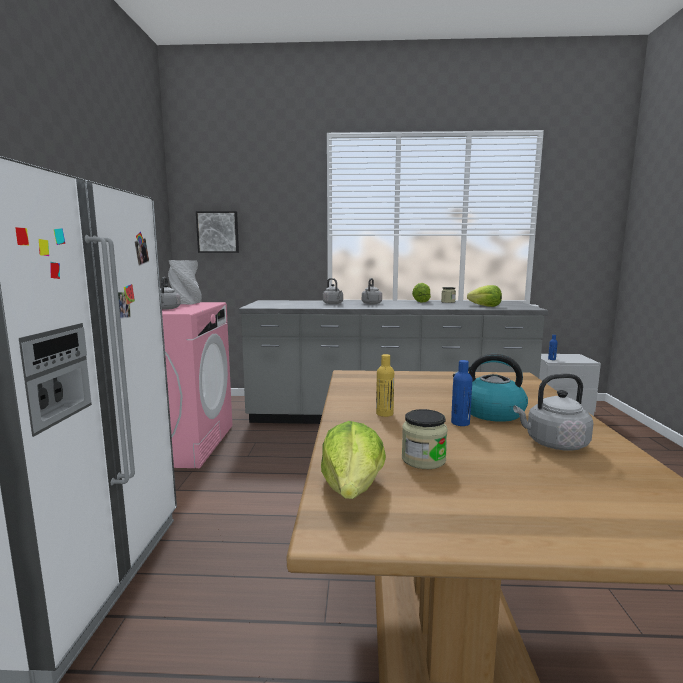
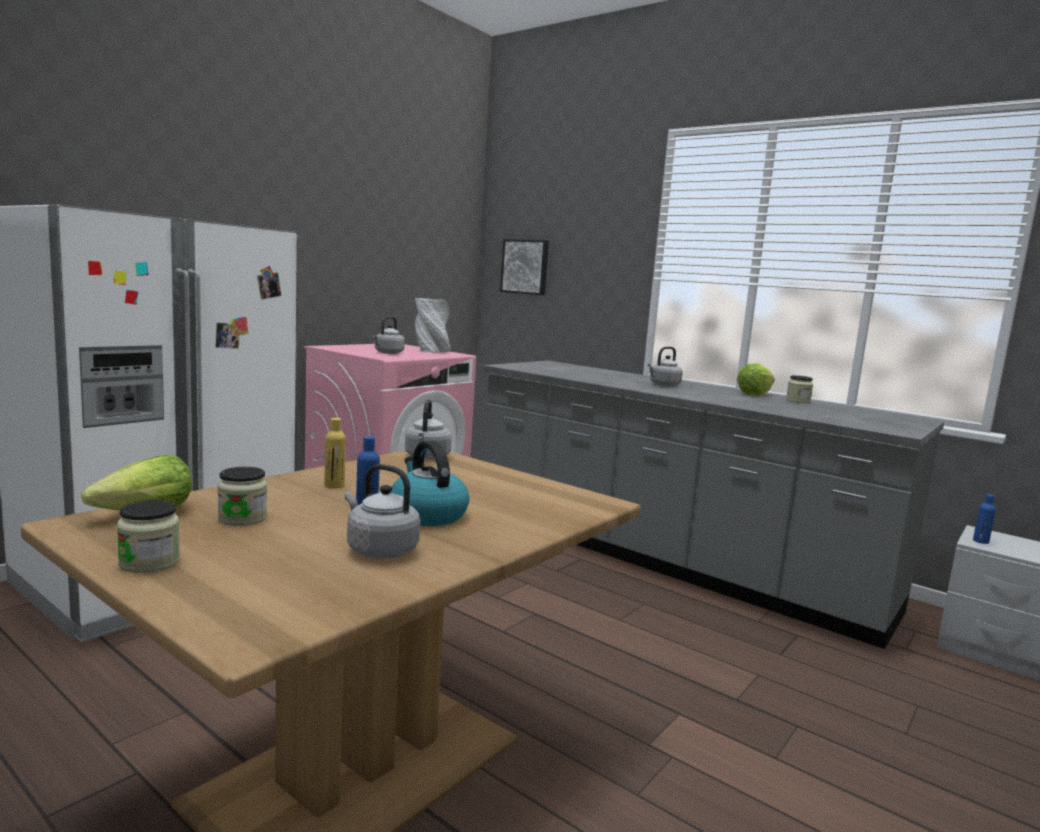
camera: 35 degrees right, 0 degrees up
(333, 303) = (614, 377): grey kettle -> grey kettle (427, 457)
(485, 306) = (828, 415): lettuce -> none
(503, 524) = (149, 562): none -> jar

